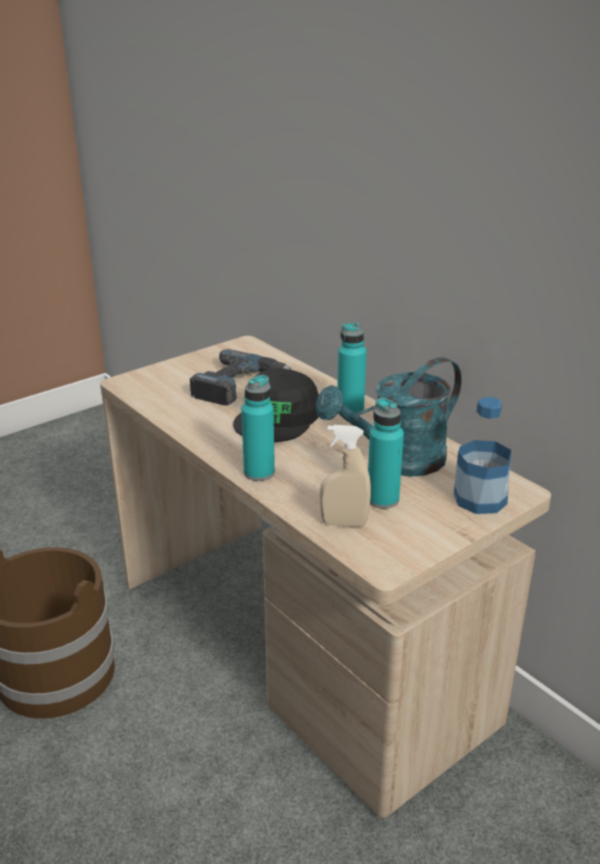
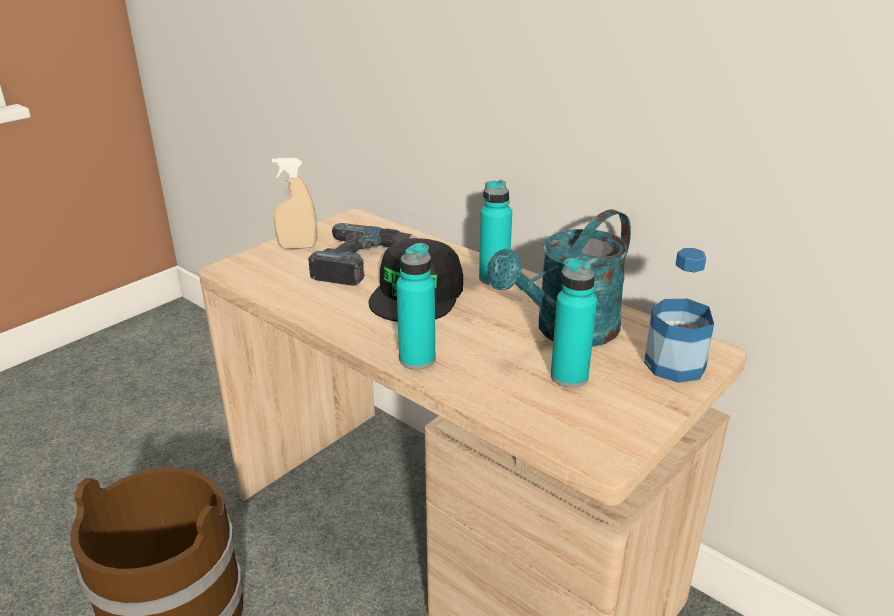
camera: 10 degrees left, 0 degrees up
(344, 523) = (536, 410): beige spray bottle -> beige spray bottle (297, 247)

